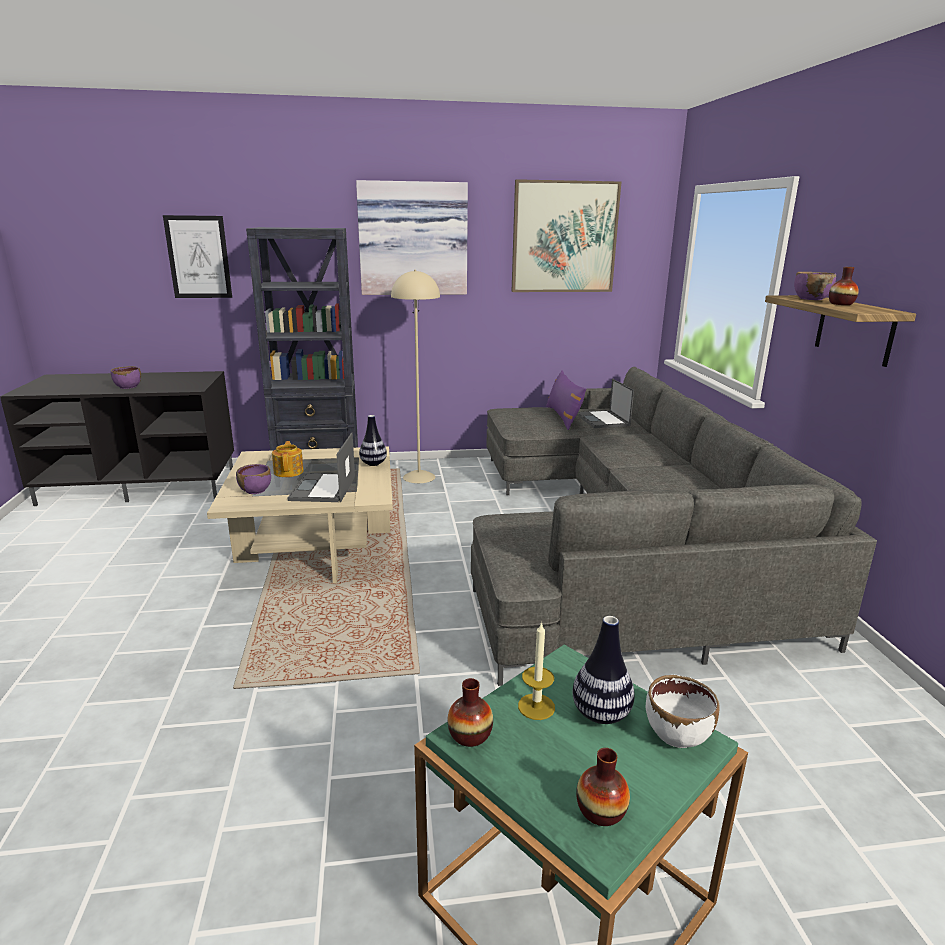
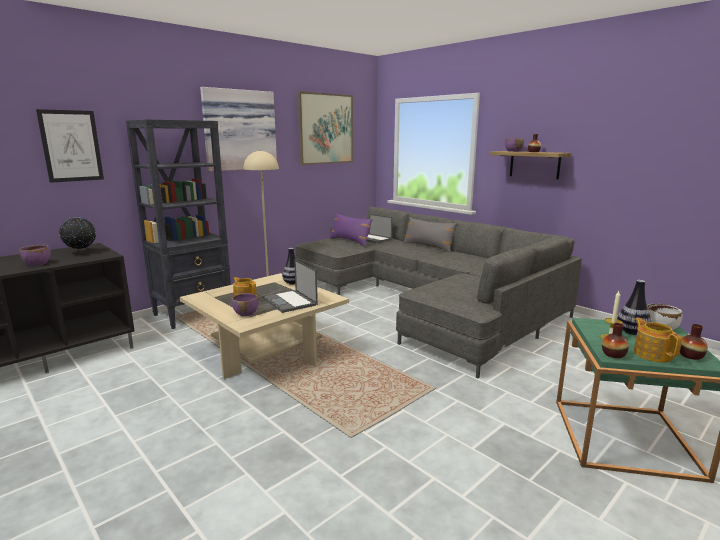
camera: 35 degrees left, 5 degrees down
(183, 380) = (81, 252): none -> globe
(536, 769) = (652, 354): none -> teapot
(665, 450) = (428, 246): none -> grey pillow

